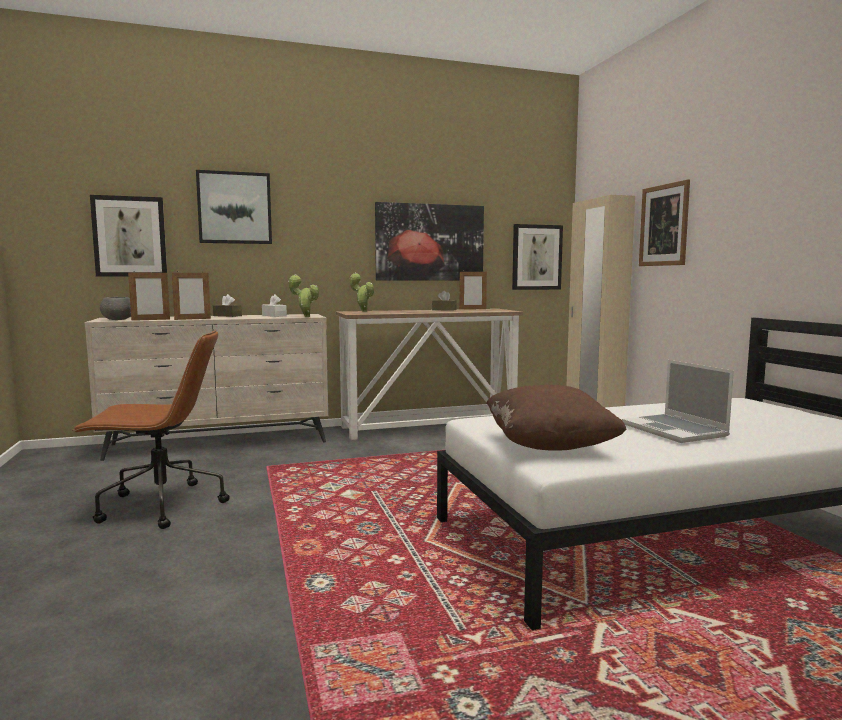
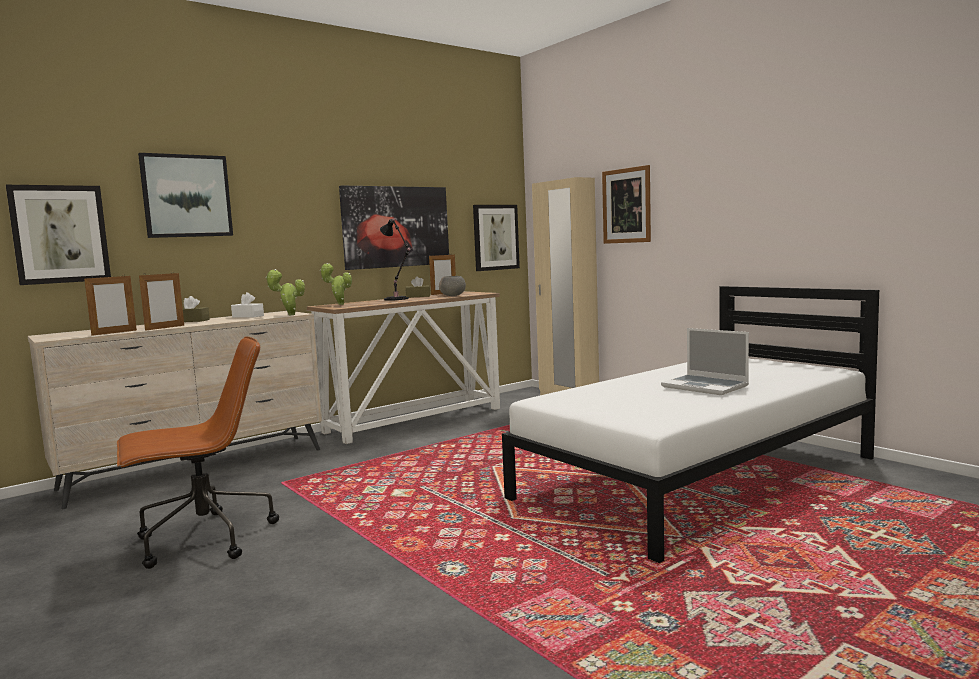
camera: 20 degrees left, 0 degrees up
(118, 319) = (69, 336): grey bowl -> grey bowl (453, 295)
(420, 310) = (397, 299): none -> black table lamp
(549, 446) = (628, 411): brown pillow -> none

